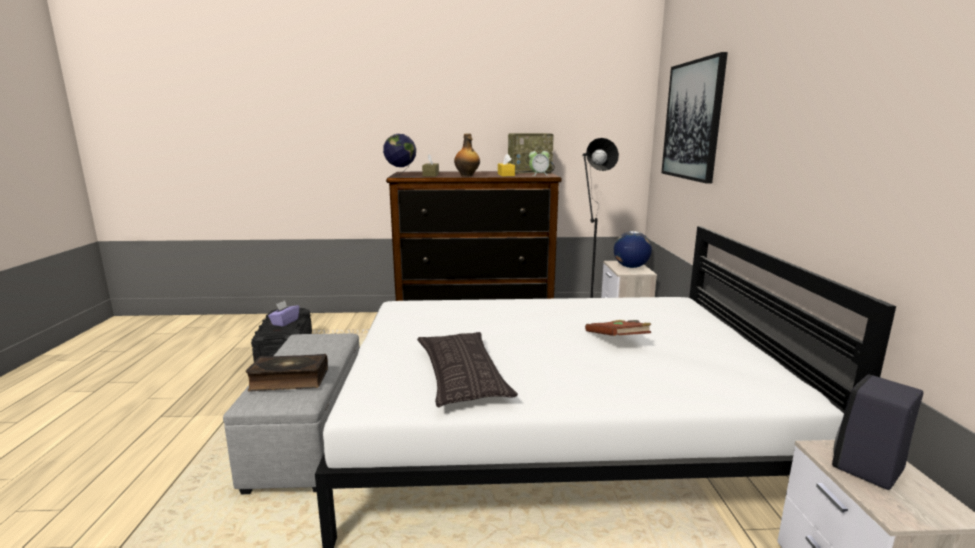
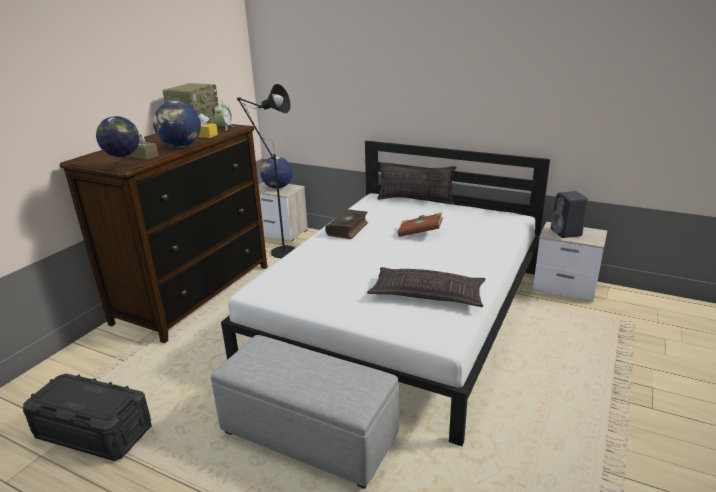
camera: 60 degrees left, 10 degrees up
(285, 322) = (90, 395): purple tissue box -> none
(289, 380) = (335, 381): book -> book (348, 229)
(467, 176) = (181, 146): bottle -> globe
(692, 120) = (323, 59): picture -> none
(714, 320) = (416, 200): none -> pillow

